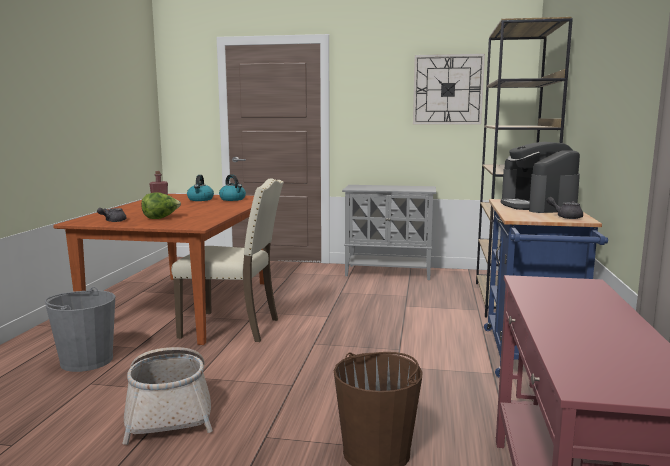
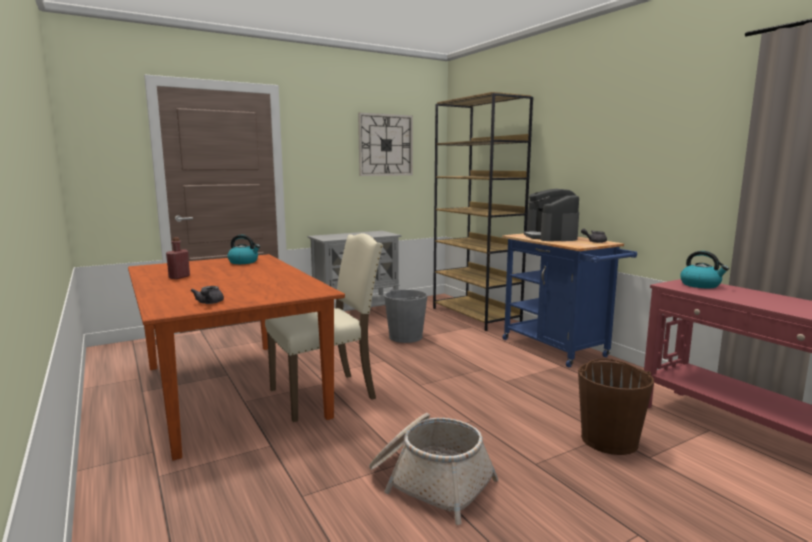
camera: 40 degrees left, 0 degrees up
(86, 361) = (244, 479): grey bucket -> grey bucket (405, 337)
(161, 218) = (251, 290): lettuce -> none
(200, 199) = (209, 267): kettle -> kettle (701, 285)
(537, 206) = (550, 237): coffee machine -> coffee machine turned 45 degrees clockwise

